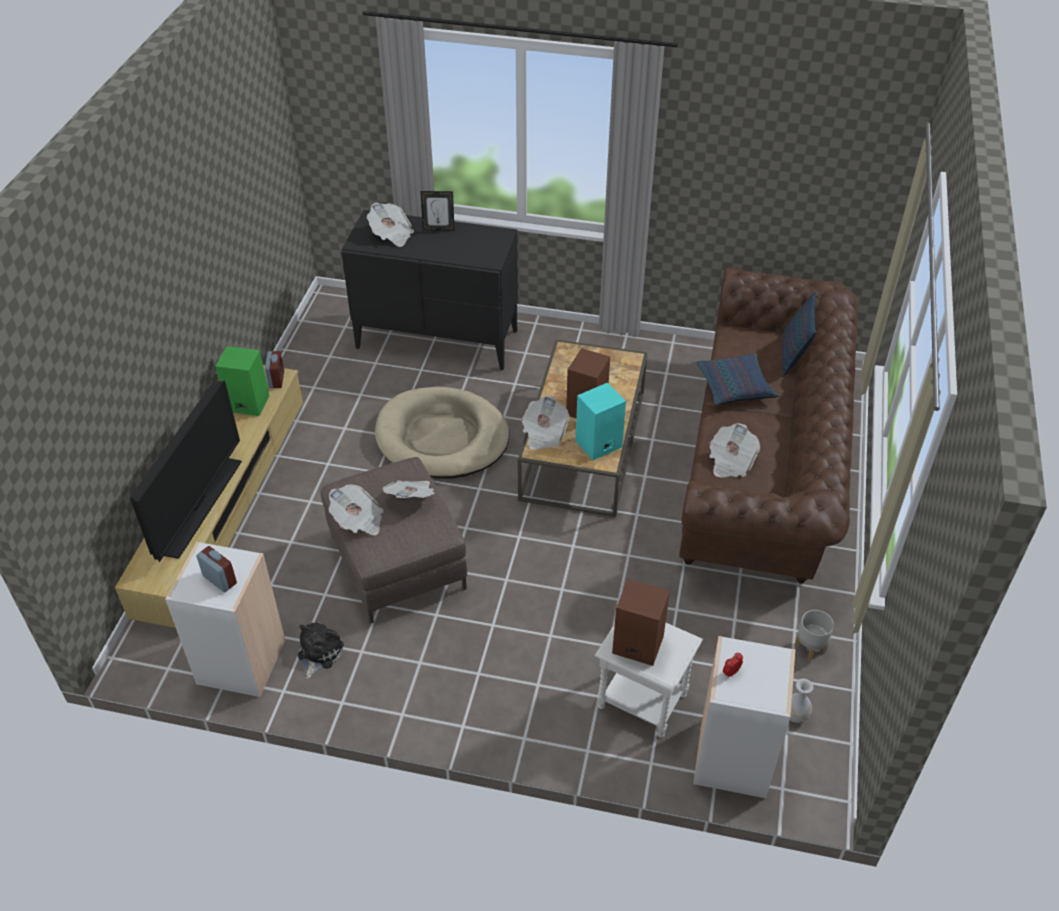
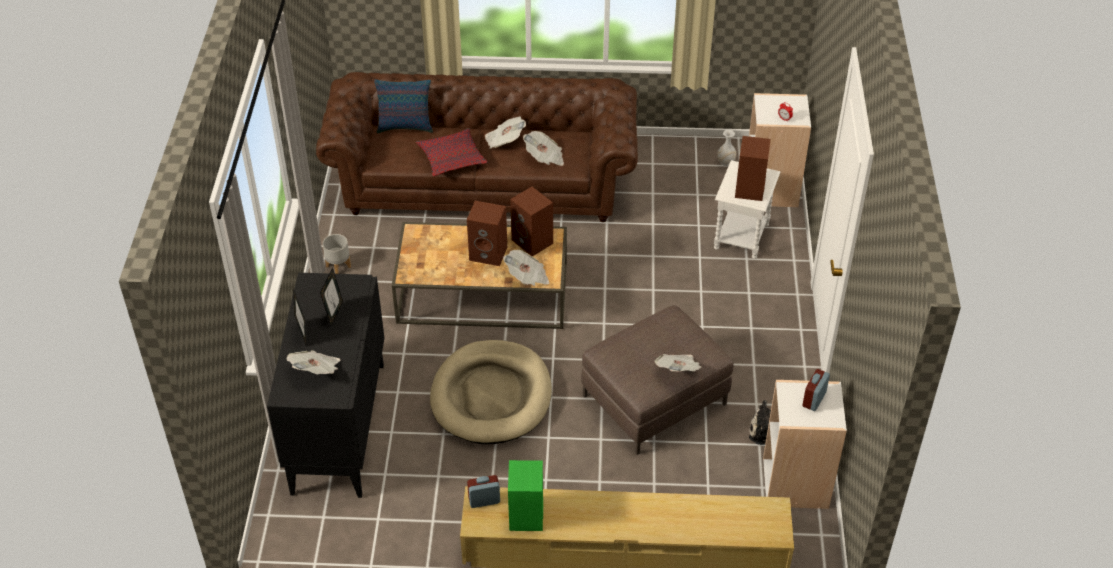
camera: 100 degrees left, 0 degrees up
(200, 506) = (678, 512): television -> none
(411, 498) = (641, 340): newspaper -> newspaper (504, 141)
(457, 246) = (334, 313): none -> picture frame
(598, 445) = (533, 242): turquoise speaker -> brown speaker
(735, 386) = (452, 159): blue pillow -> red pillow
(810, 648) = (666, 155): grey planter -> grey planter (339, 266)

